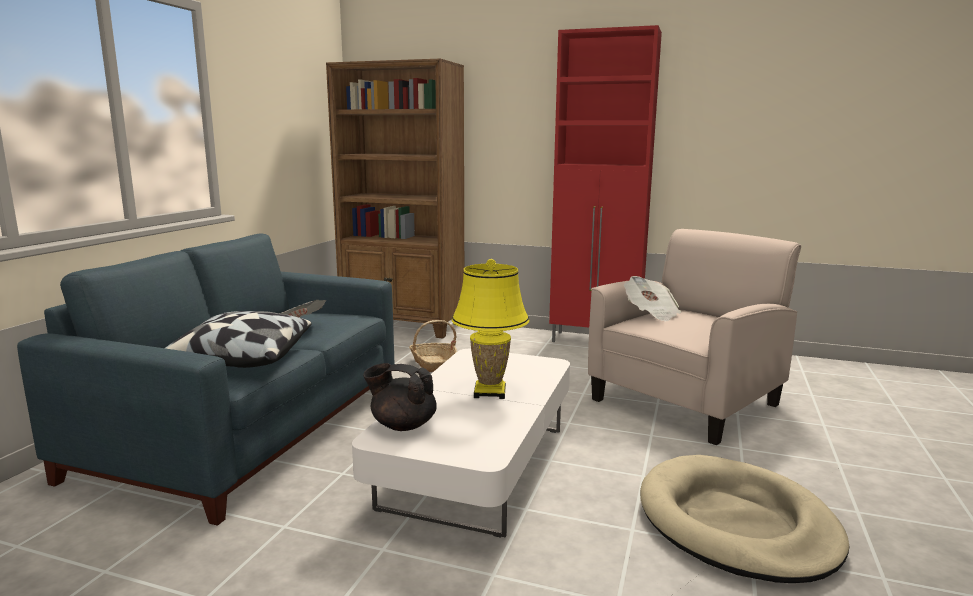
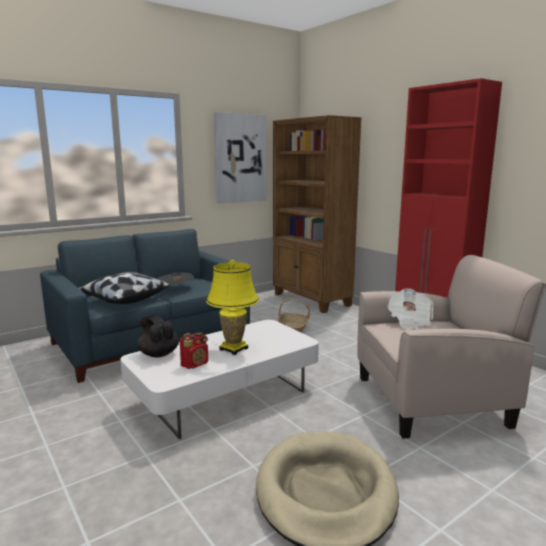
camera: 35 degrees right, 0 degrees up
(283, 120) = (240, 158): none -> picture
(478, 423) = (195, 364): none -> radio

